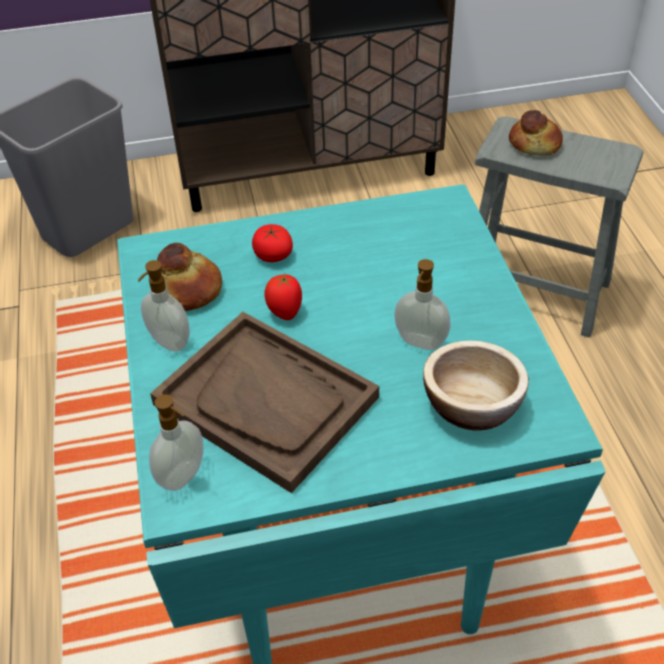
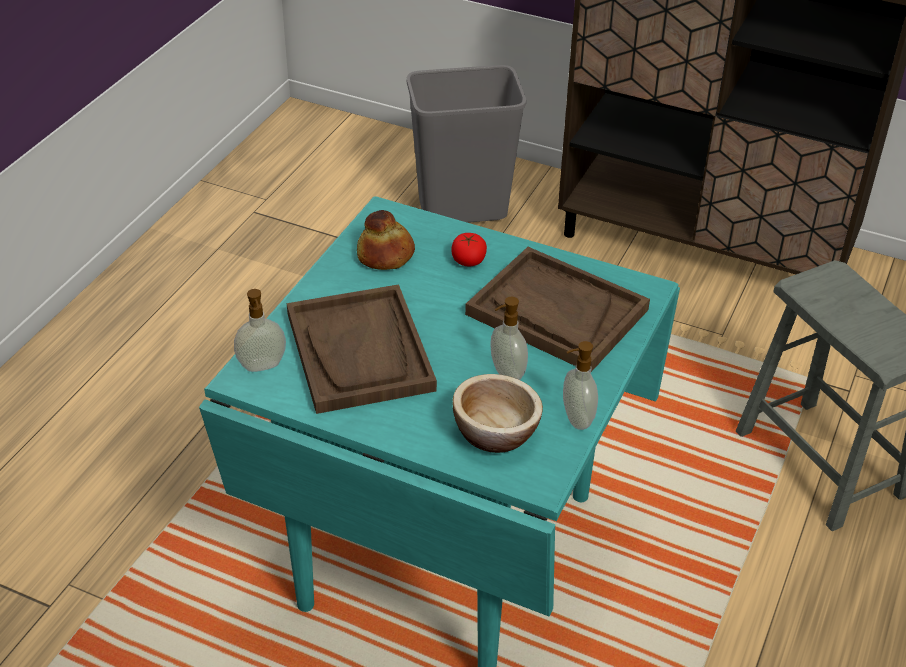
camera: 35 degrees right, 5 degrees down
(169, 342) = (336, 281): soap dispenser -> soap dispenser (576, 418)
(284, 312) = (433, 303): tomato -> none
(399, 261) = (556, 312): none -> brown tray
(535, 143) = (843, 298): bread -> none

